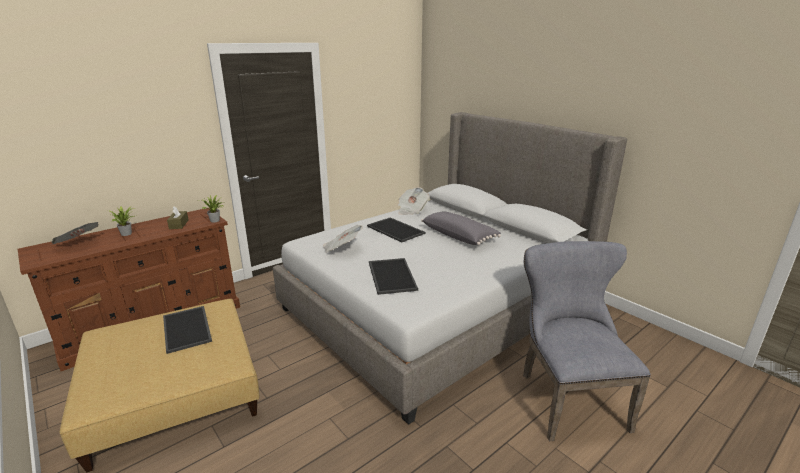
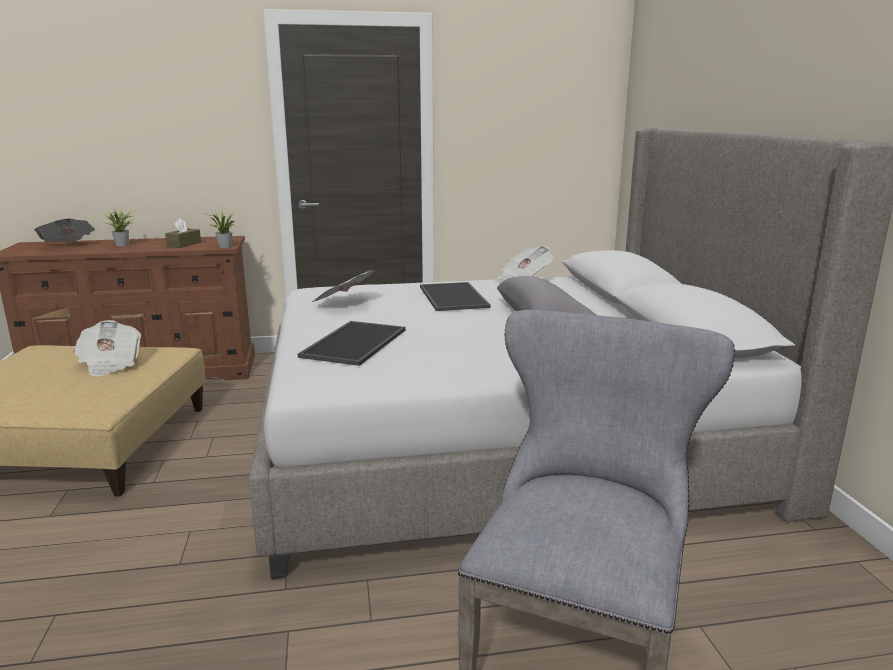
camera: 30 degrees right, 5 degrees down
(188, 329) = (110, 364): tray -> newspaper

